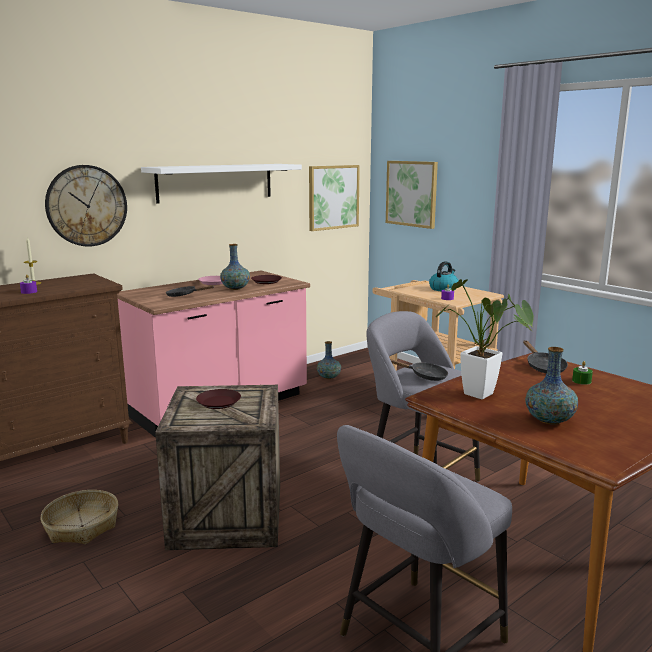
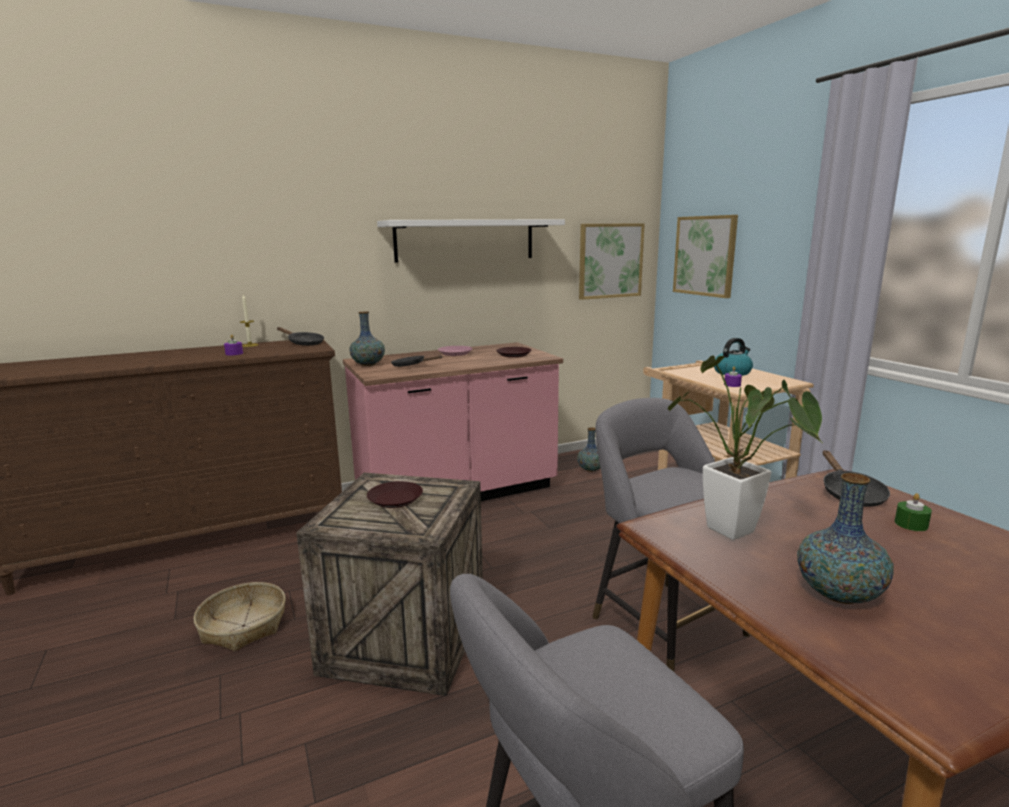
camera: 15 degrees right, 0 degrees up
(86, 206) = (314, 263): wall clock -> none
(235, 288) = (473, 360): vase -> vase (368, 364)
(424, 376) = (672, 488): black frying pan -> black frying pan (303, 343)

